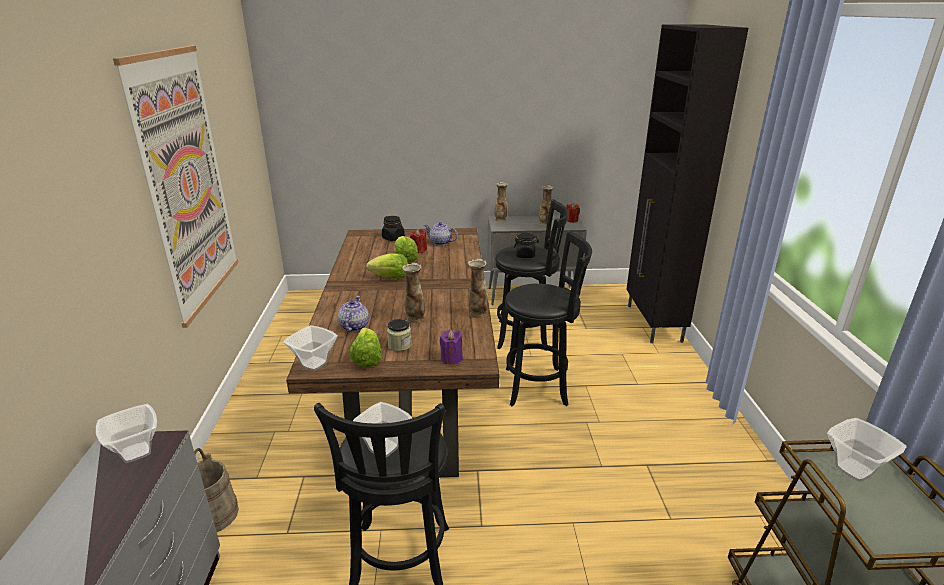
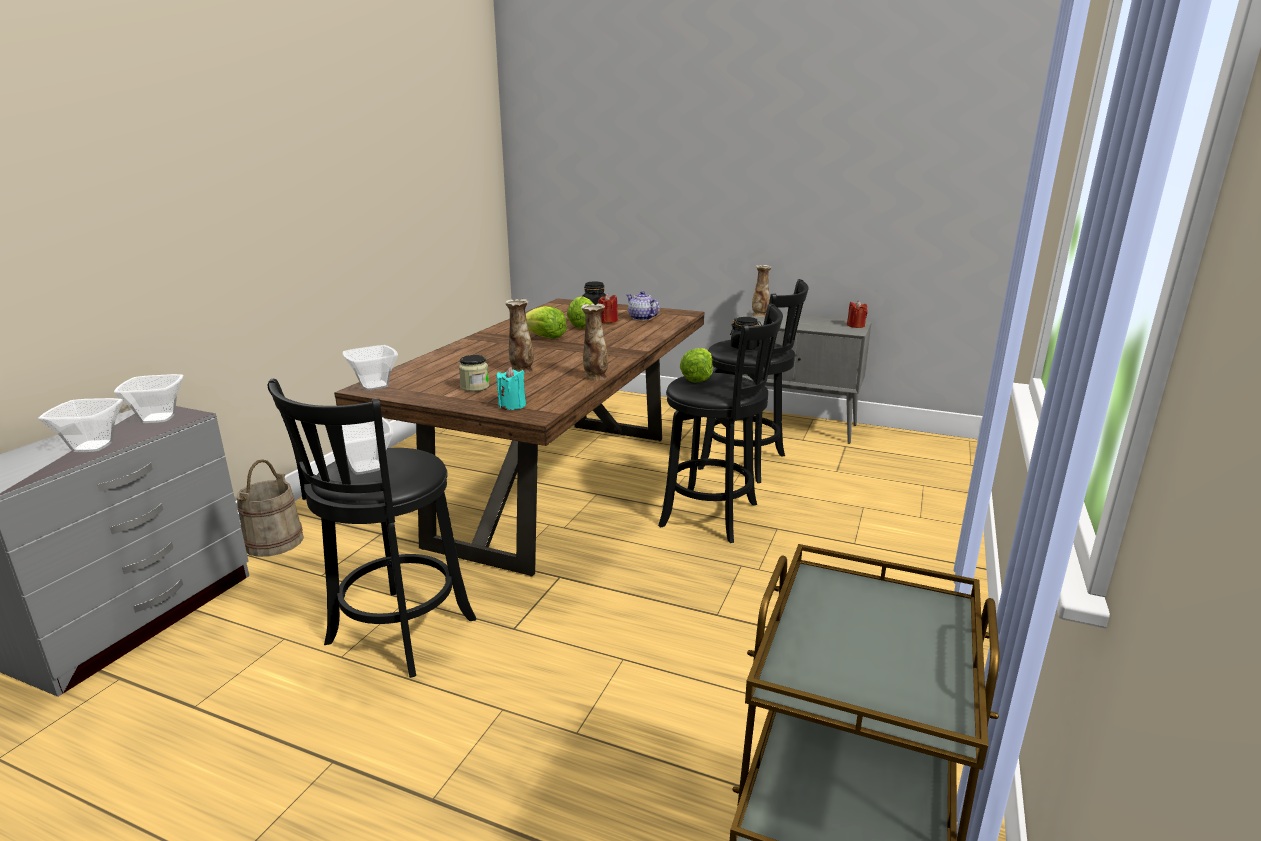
camera: 25 degrees right, 5 degrees down
(187, 182) = (353, 202): picture -> none
(354, 327) = (451, 367): teapot -> none
(366, 359) = (427, 391): lettuce -> lettuce (697, 378)
(451, 358) = (512, 405): purple candle -> turquoise candle
(545, 223) = (813, 324): vase -> none
(653, 323) = (944, 484): black cabinet -> none
(856, 470) = (887, 607): bowl -> bowl (93, 447)

